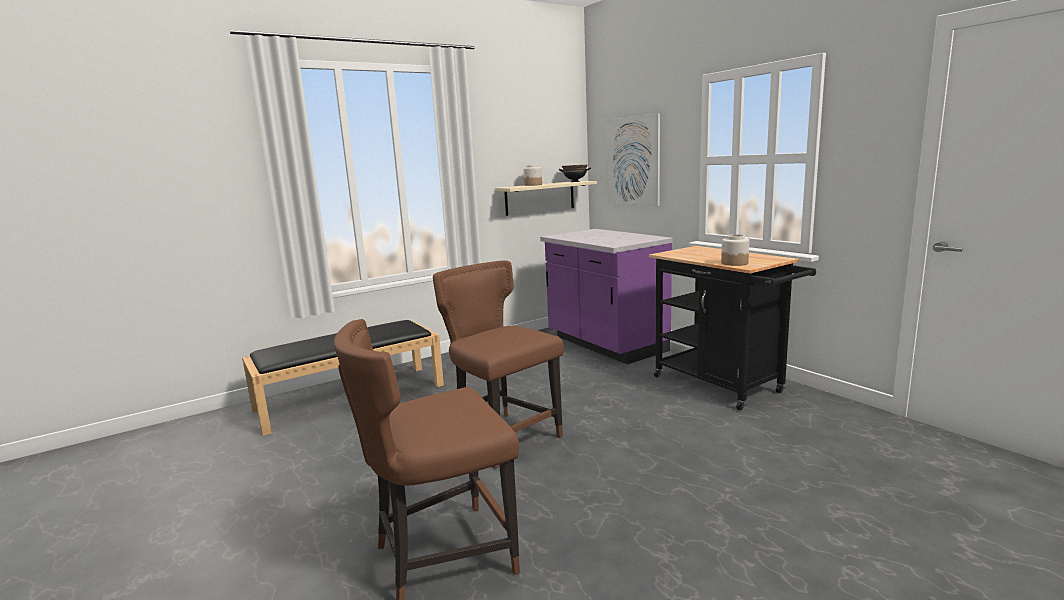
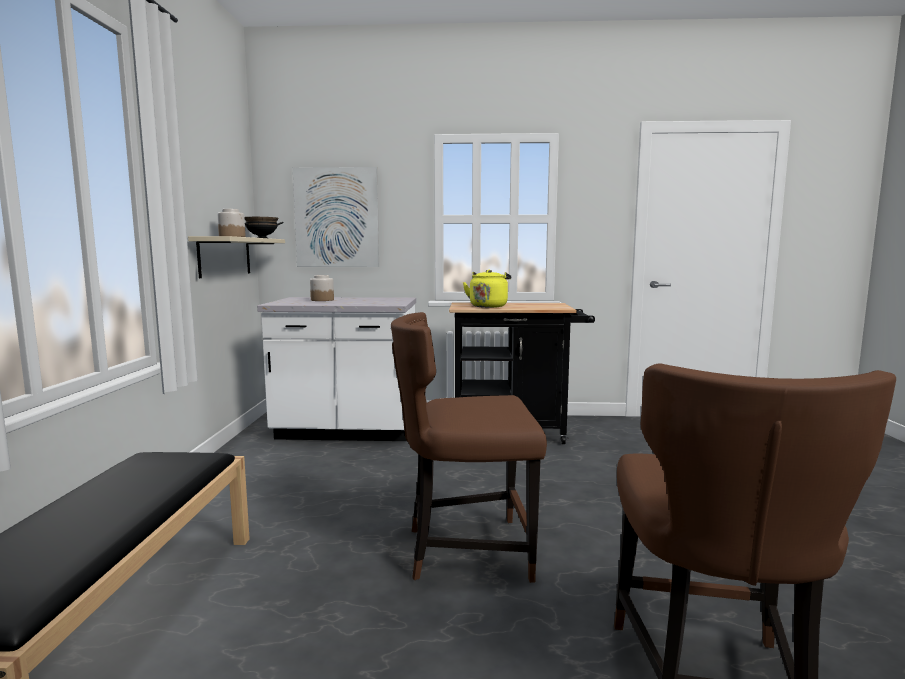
camera: 55 degrees left, 5 degrees down
(605, 345) = (346, 432): purple counter -> white counter
(696, 254) = (488, 306): none -> yellow kettle
(734, 263) = (545, 307): jar -> jar (322, 300)

